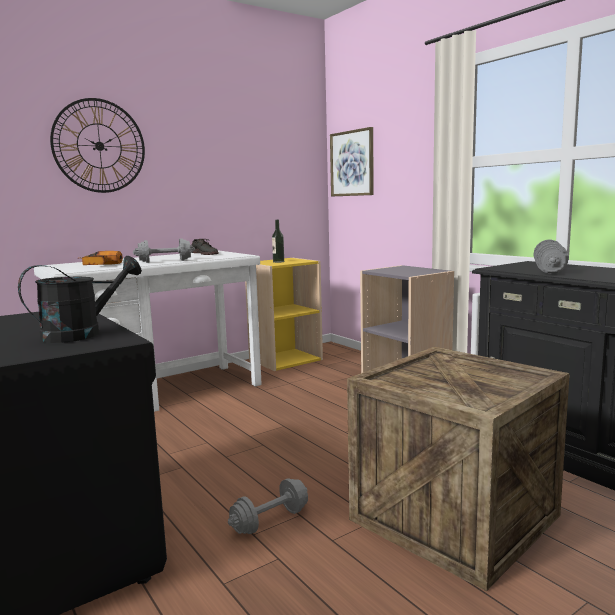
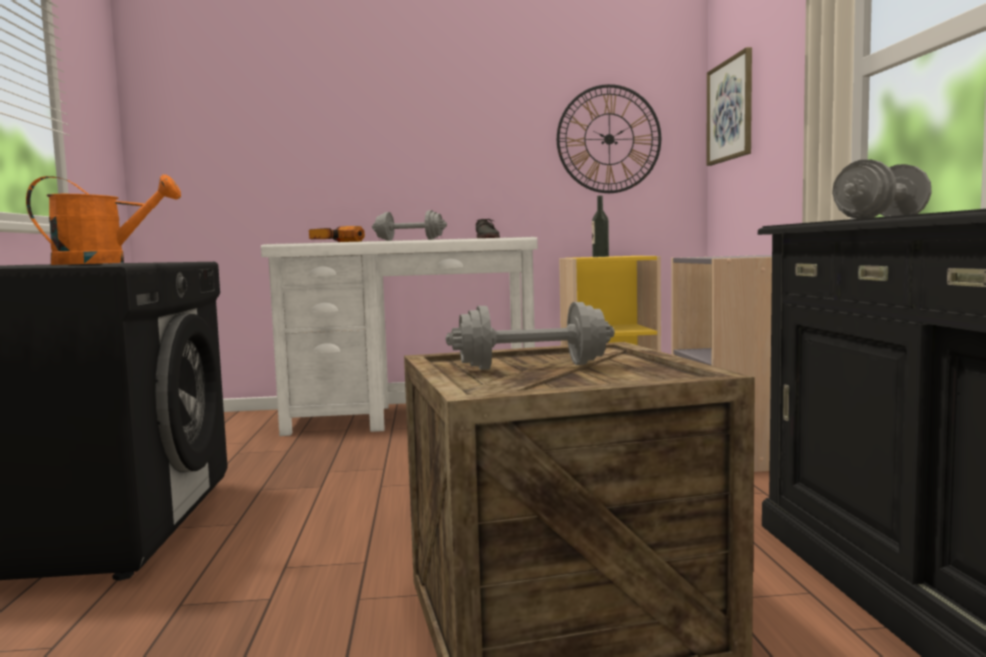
camera: 30 degrees right, 5 degrees down
(82, 333) = (103, 263): black watering can -> orange watering can
(99, 146) = (371, 105): wall clock -> wall clock (609, 139)
(270, 521) = (323, 559): grey dumbbell -> grey dumbbell (531, 366)

